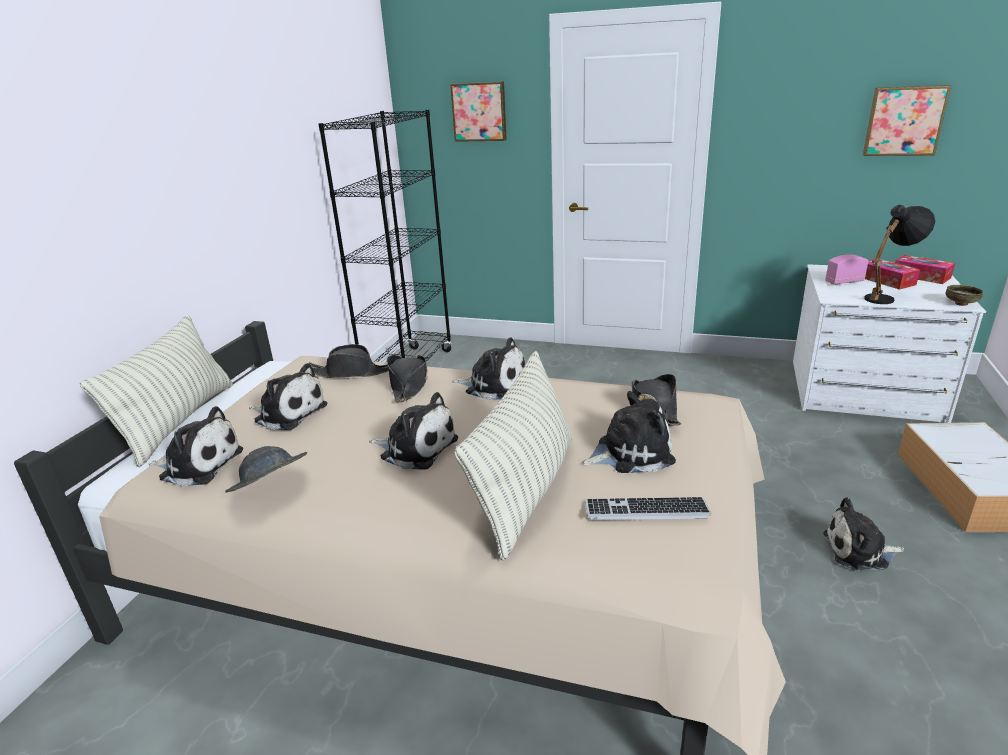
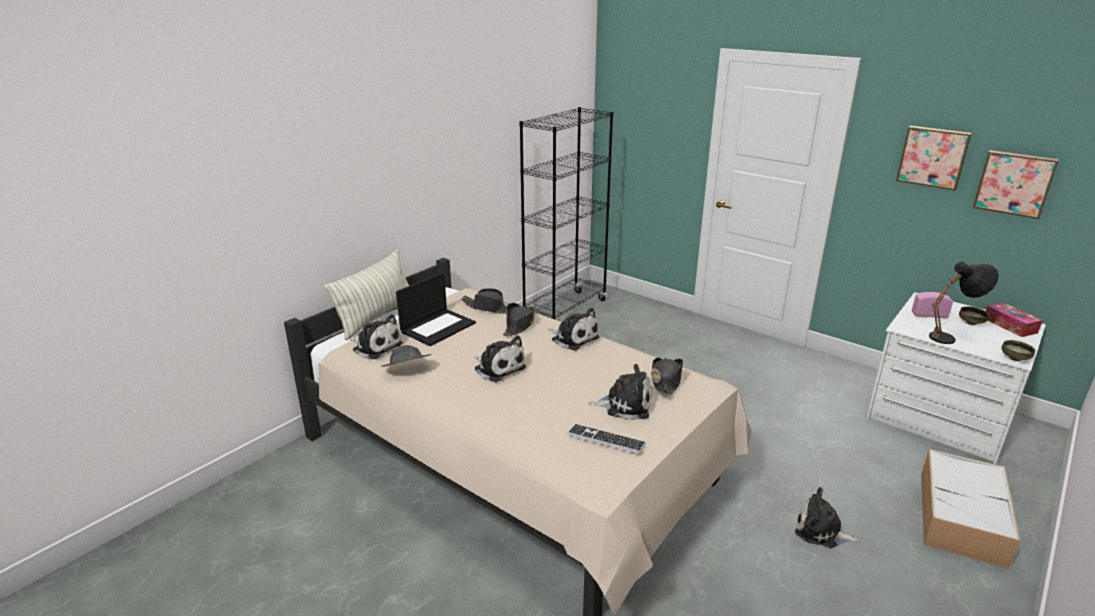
camera: 20 degrees right, 0 degrees up
(288, 413) = (438, 327): plush toy -> laptop
(479, 112) = (657, 115): picture -> picture (933, 157)
(526, 490) = (545, 409): pillow -> none
(886, 281) = (970, 323): tissue box -> bowl

